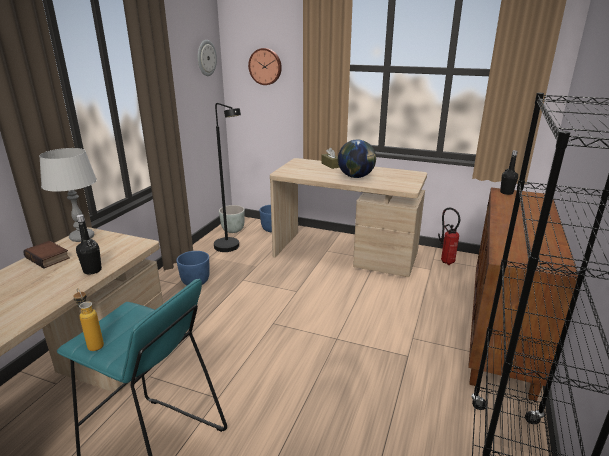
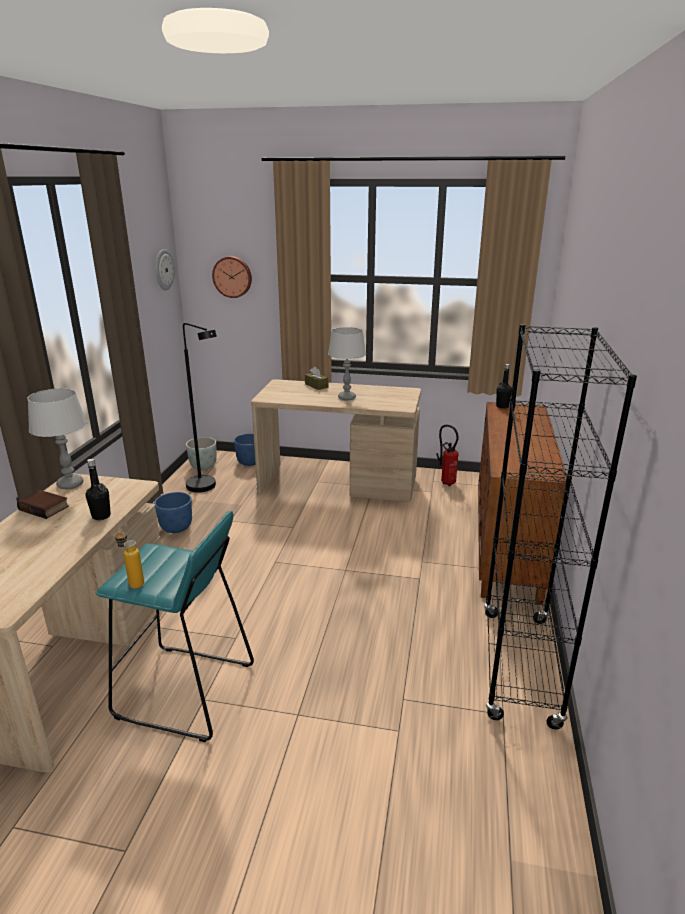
camera: 10 degrees left, 0 degrees up
(356, 177) = (347, 398): globe -> grey table lamp

